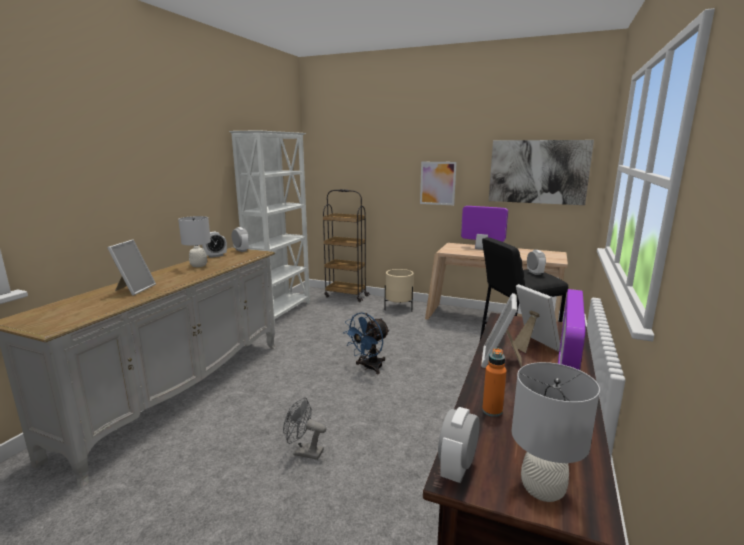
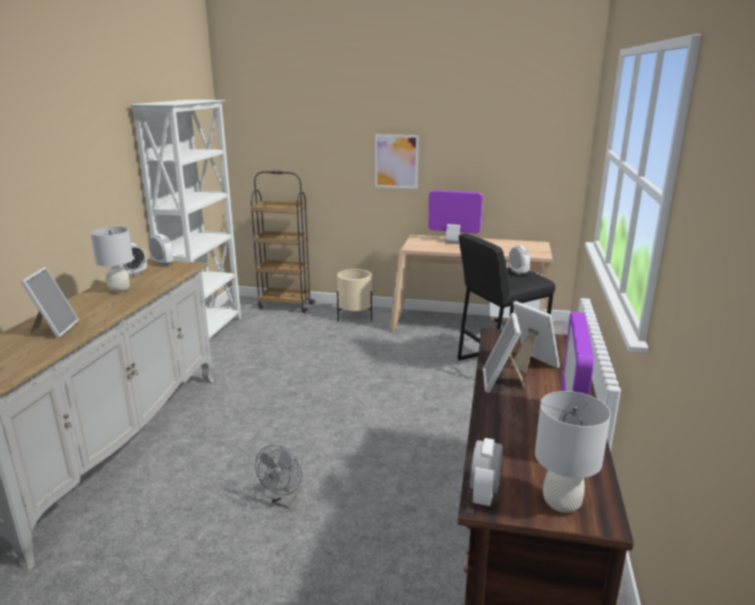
camera: 10 degrees left, 5 degrees up
(304, 452) = (284, 500): grey fan -> grey fan turned 75 degrees counterclockwise
(369, 367) = (335, 396): blue fan -> none
(492, 411) = (504, 436): orange bottle -> none
(538, 172) = (515, 148): picture -> none

